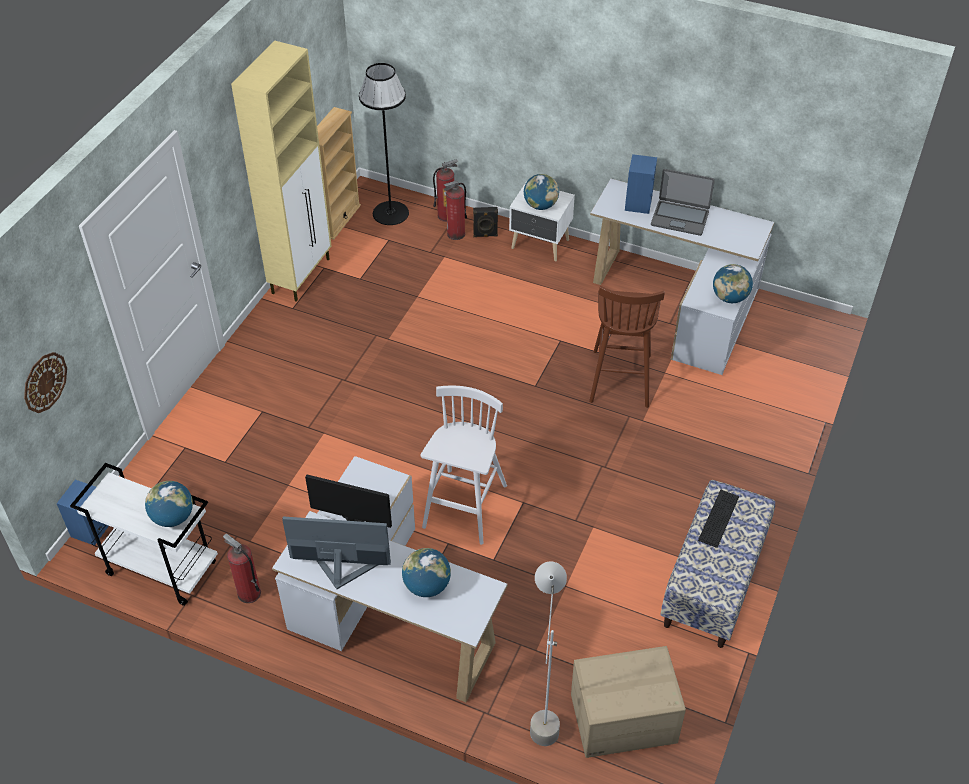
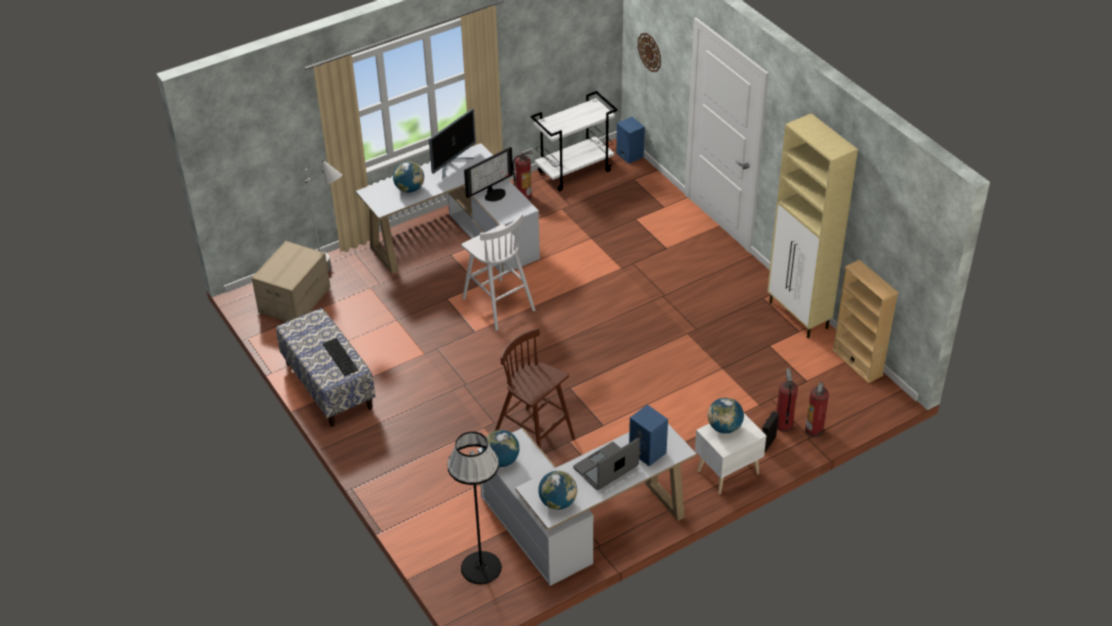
camera: 125 degrees right, 5 degrees down
(173, 517) = (556, 126): globe -> globe (557, 502)
(391, 213) = (843, 397): black floor lamp -> black floor lamp (481, 568)

